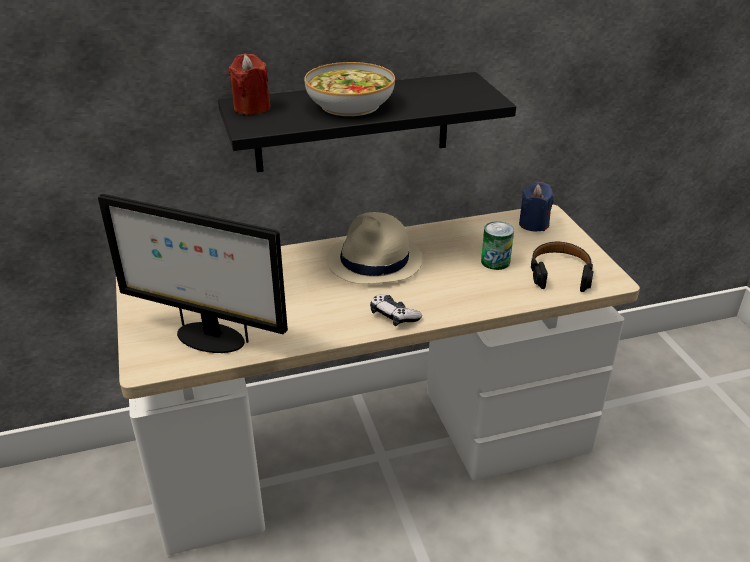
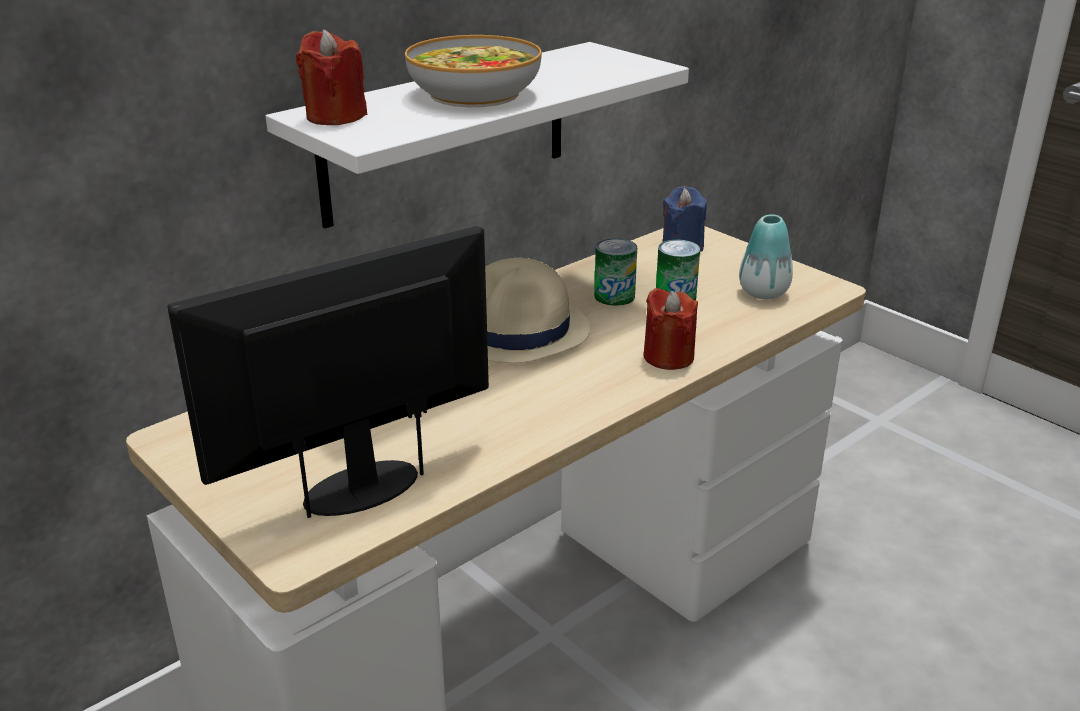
camera: 25 degrees left, 5 degrees down
(209, 338) = (363, 486): monitor -> monitor turned 150 degrees clockwise
(352, 122) = (447, 132): black shelf -> white shelf
(393, 316) = (605, 390): game controller -> none
(453, 303) = (668, 357): none -> red candle
(455, 250) = (614, 296): none -> can
(560, 273) = (763, 293): black headphones -> vase

